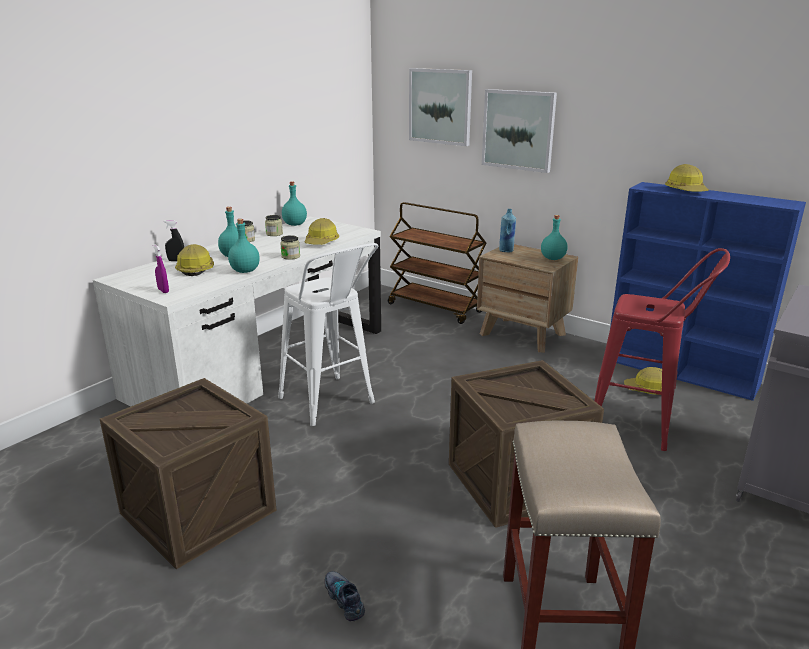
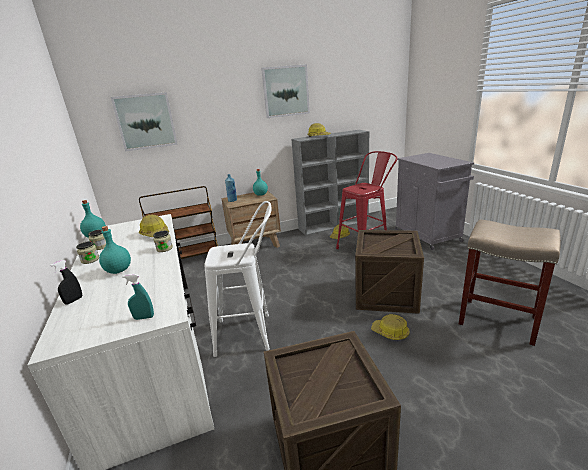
camera: 55 degrees left, 0 degrees up
(163, 291) = (144, 317): purple spray bottle -> turquoise spray bottle
(196, 269) = (117, 293): hard hat -> hard hat (390, 332)
(245, 271) = (163, 271): turquoise bottle -> none
(345, 599) = (459, 389): shoe -> none
(518, 130) = (211, 126): picture -> picture (285, 91)
(682, 372) = (334, 224): blue bookcase -> grey bookcase

